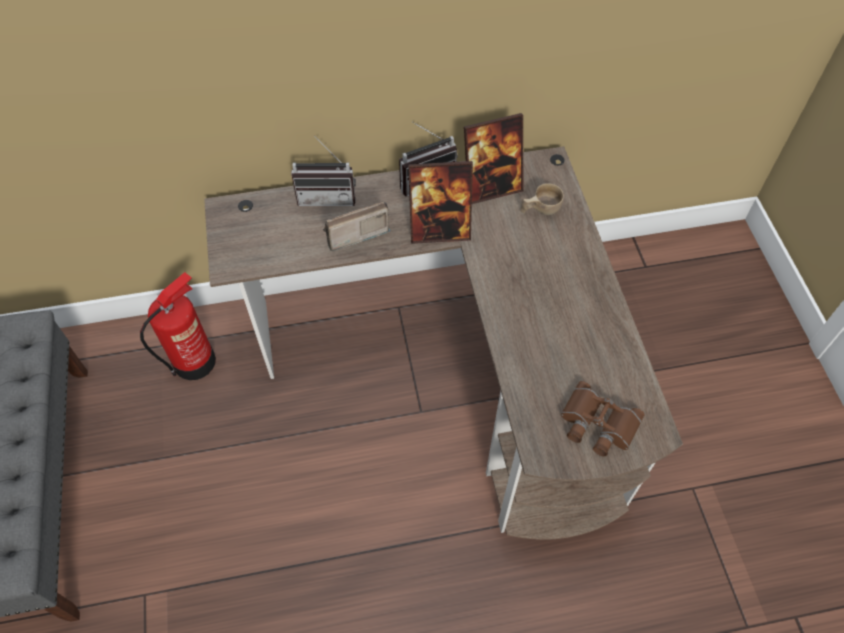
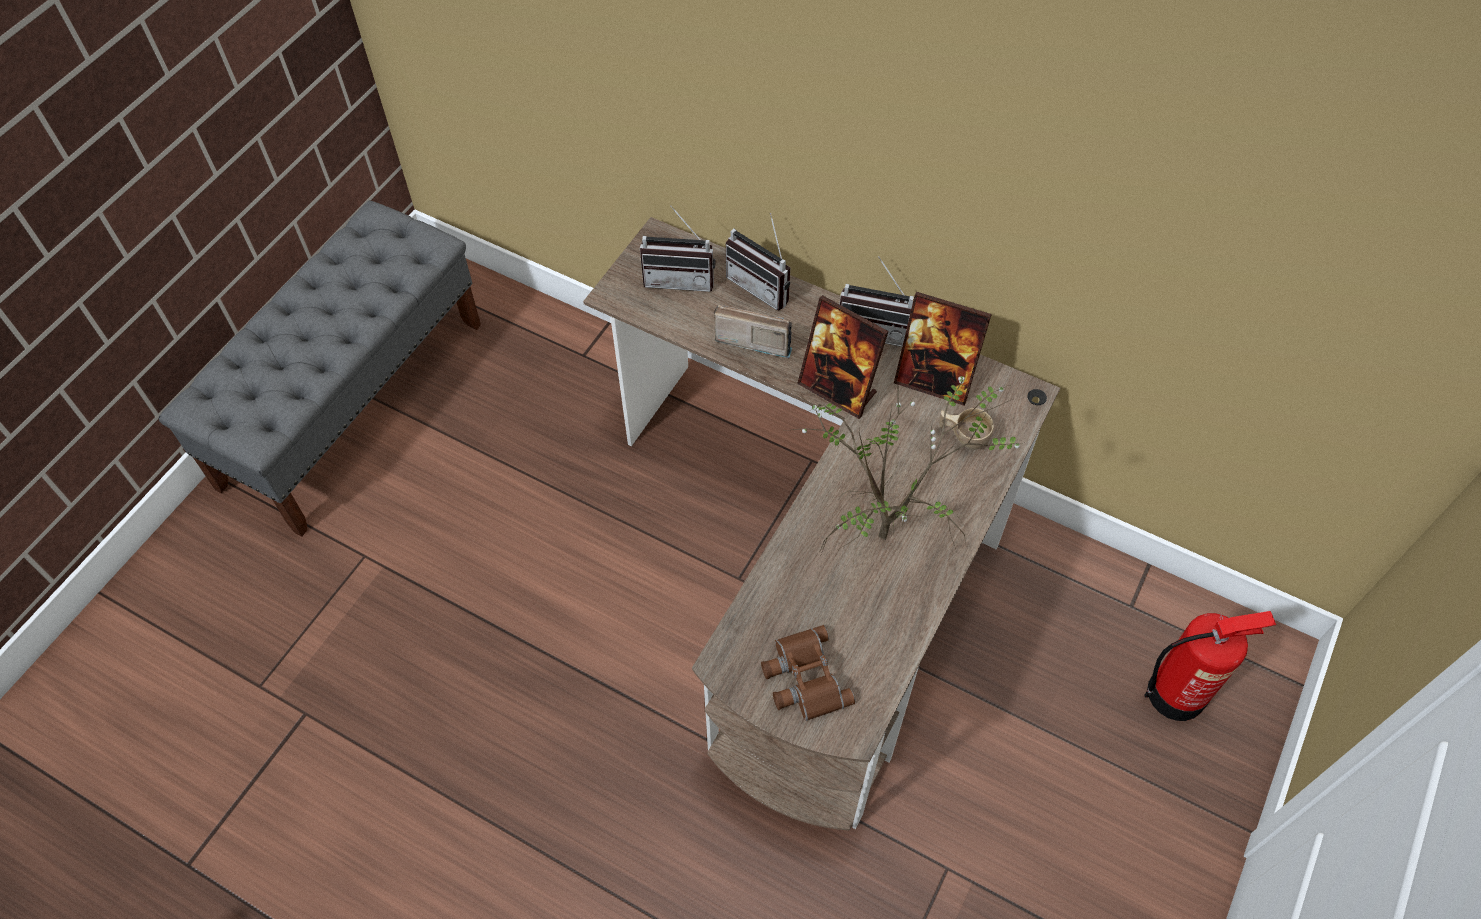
camera: 40 degrees right, 0 degrees up
(195, 361) = (577, 380): fire extinguisher -> fire extinguisher (1177, 693)
(266, 225) = (680, 278): none -> radio
(557, 297) = (889, 533): none -> potted plant

